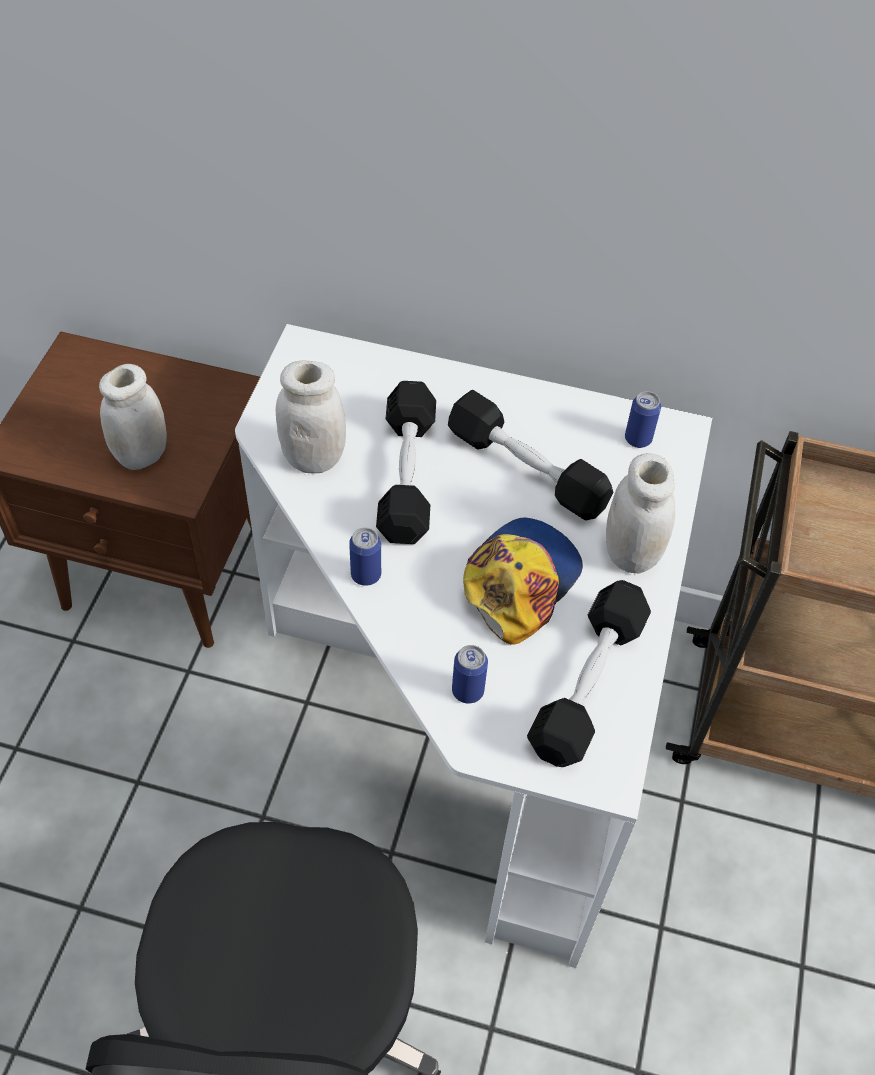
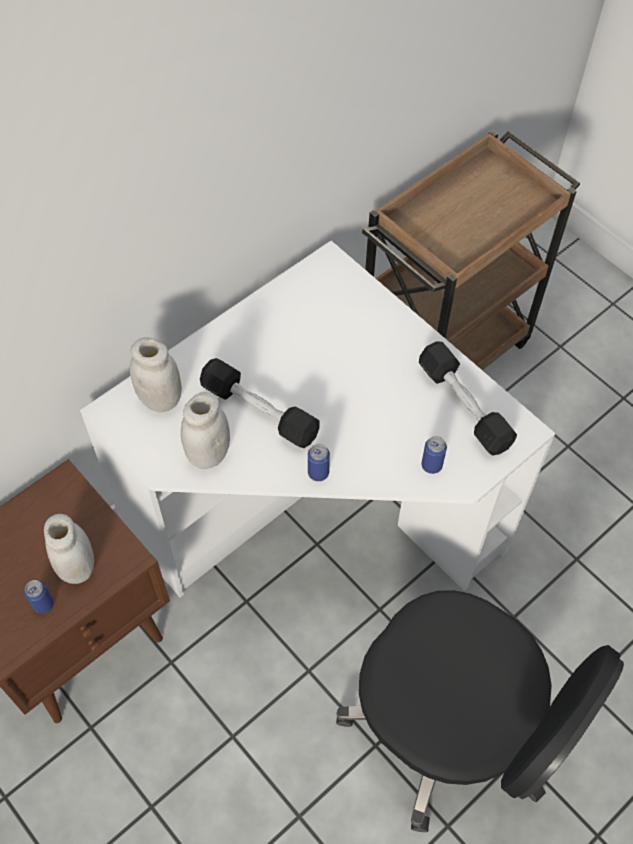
camera: 55 degrees left, 5 degrees up
(520, 581) = (377, 398): cap -> none
(526, 469) = (301, 349): black dumbbell -> none
(631, 553) = (395, 335): white jar -> white jar (160, 399)
(638, 439) = (320, 283): can -> can (43, 604)

